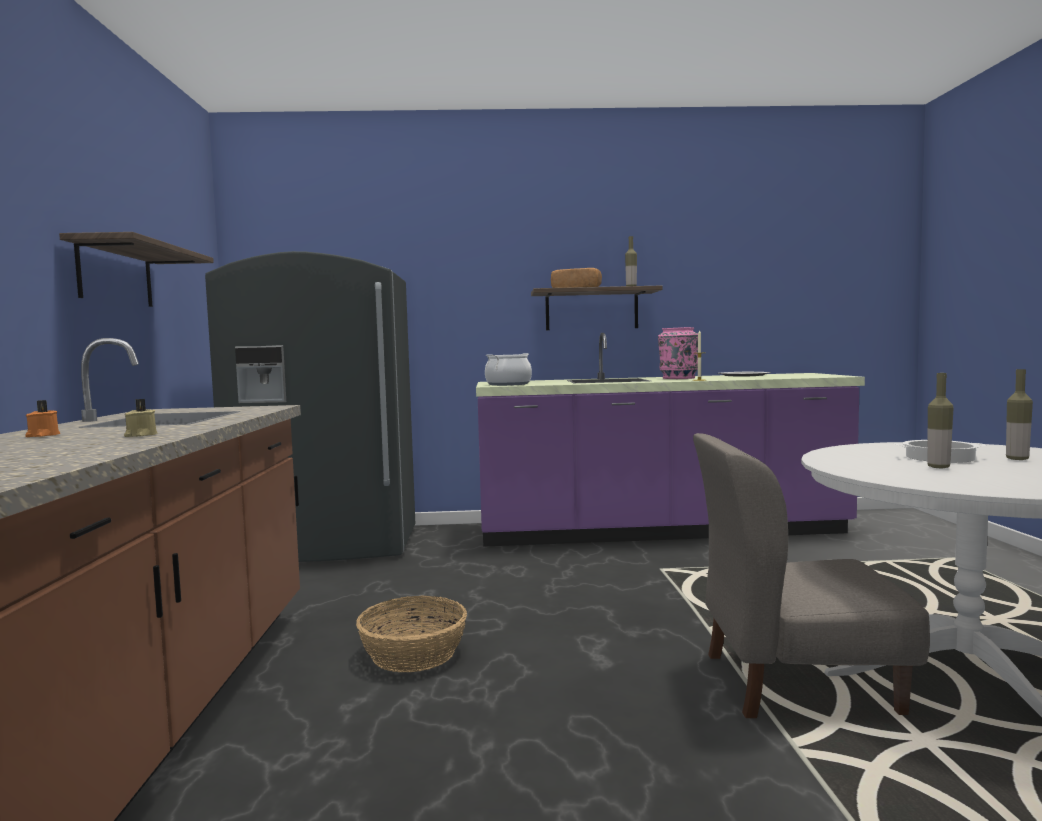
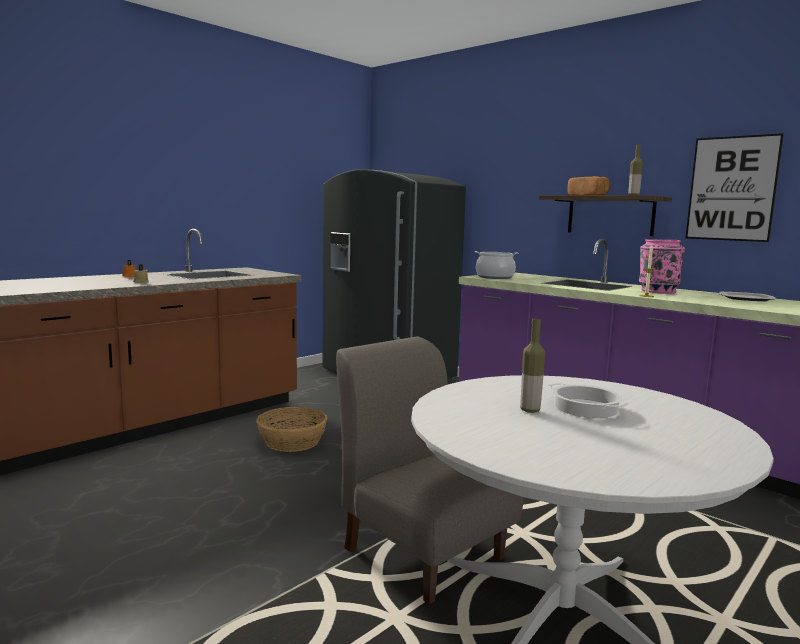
camera: 45 degrees right, 5 degrees up
(115, 275) = (257, 188): shelf -> none
(703, 280) = (732, 189): none -> picture
(1017, 459) = (644, 430): bottle -> none

